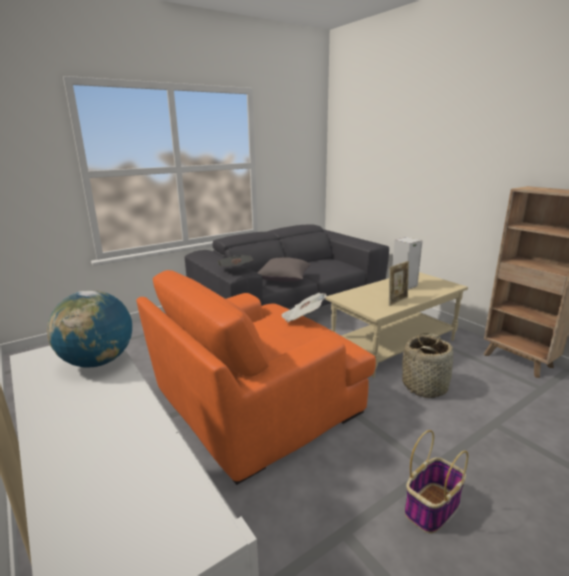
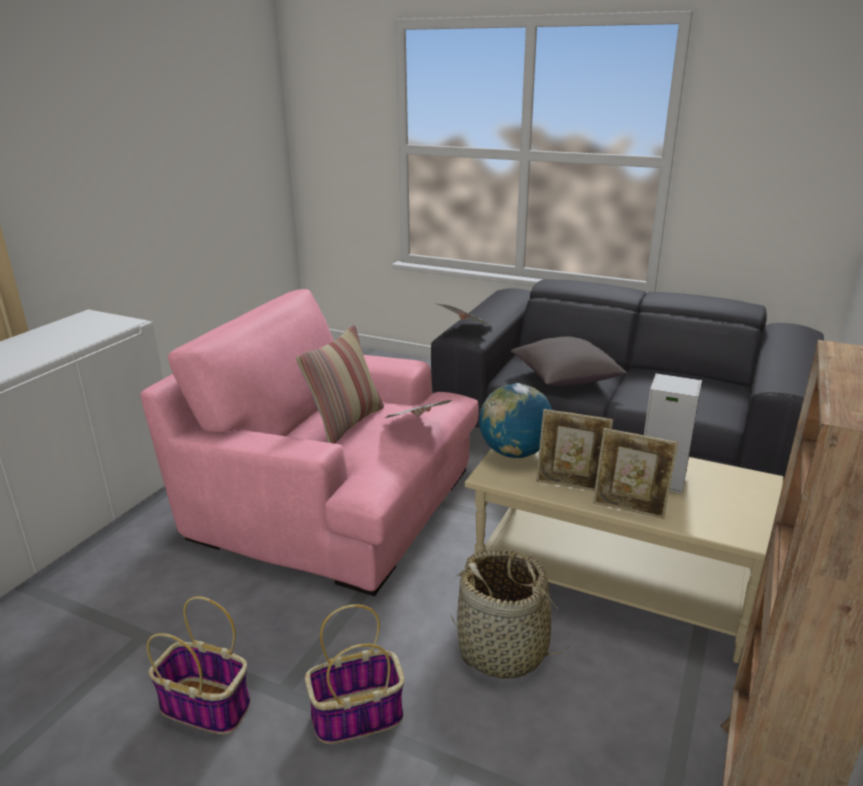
camera: 60 degrees right, 5 degrees up
(98, 362) = (83, 336): globe -> globe (514, 453)
(256, 402) = (332, 501): orange armchair -> pink armchair
(273, 336) = (346, 423): none -> pillow
(423, 296) = (629, 509): none -> picture frame
(457, 445) = (356, 716): none -> basket

